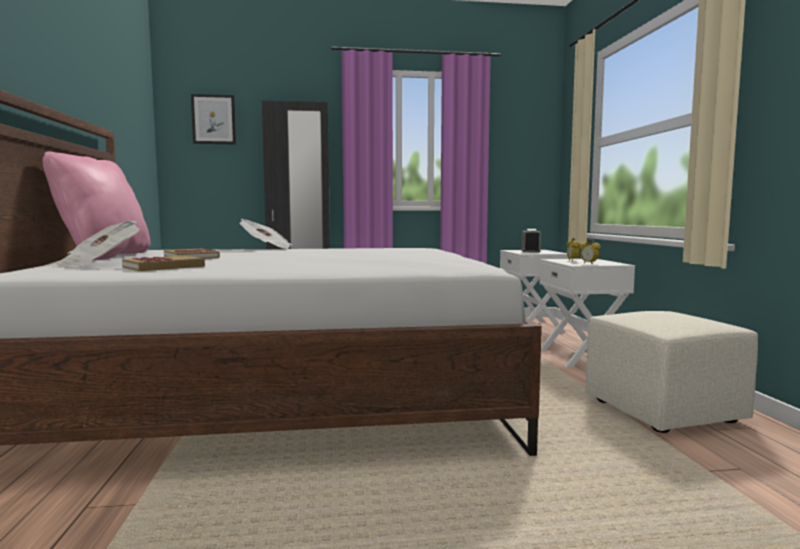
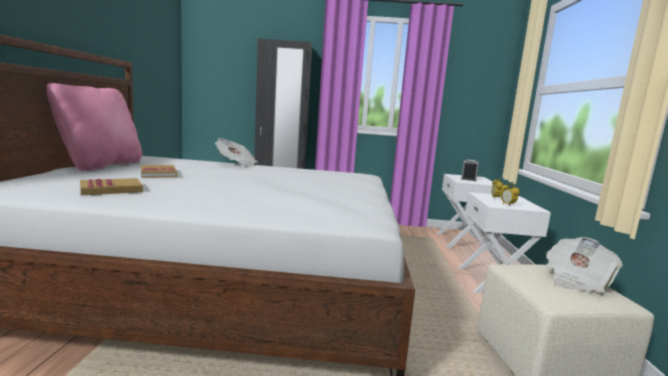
camera: 10 degrees right, 5 degrees up
(98, 265) = (72, 179): newspaper -> newspaper (576, 280)
(214, 119) = (224, 51): picture -> none

